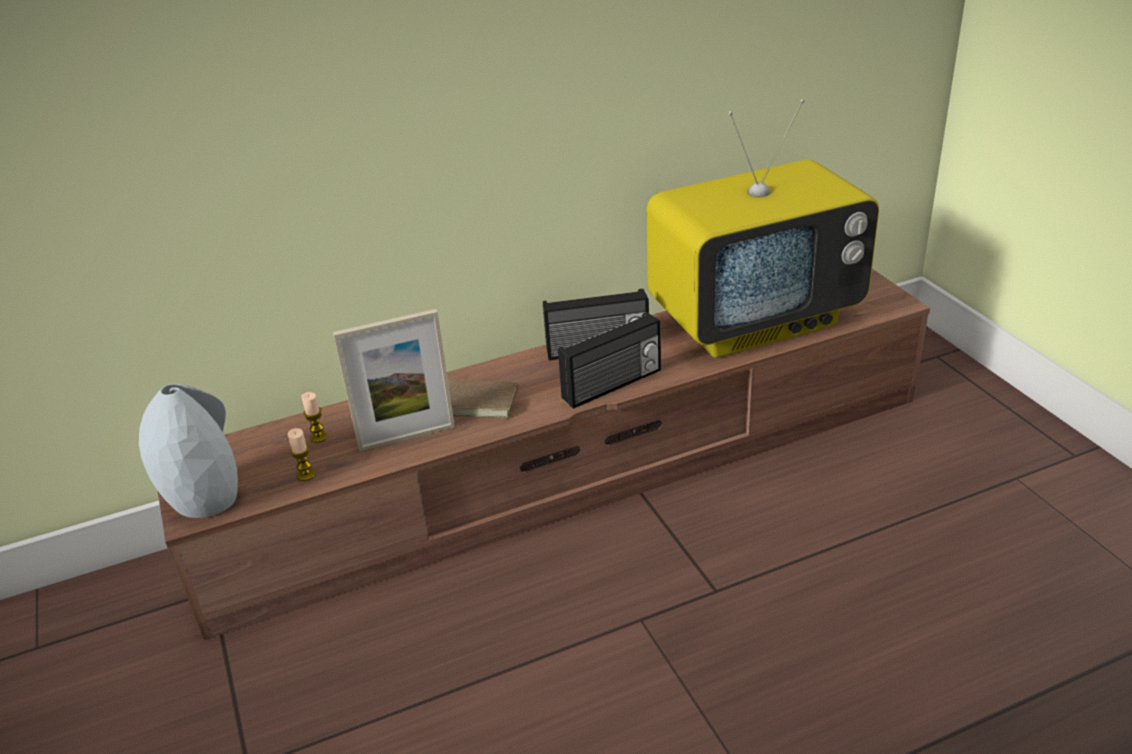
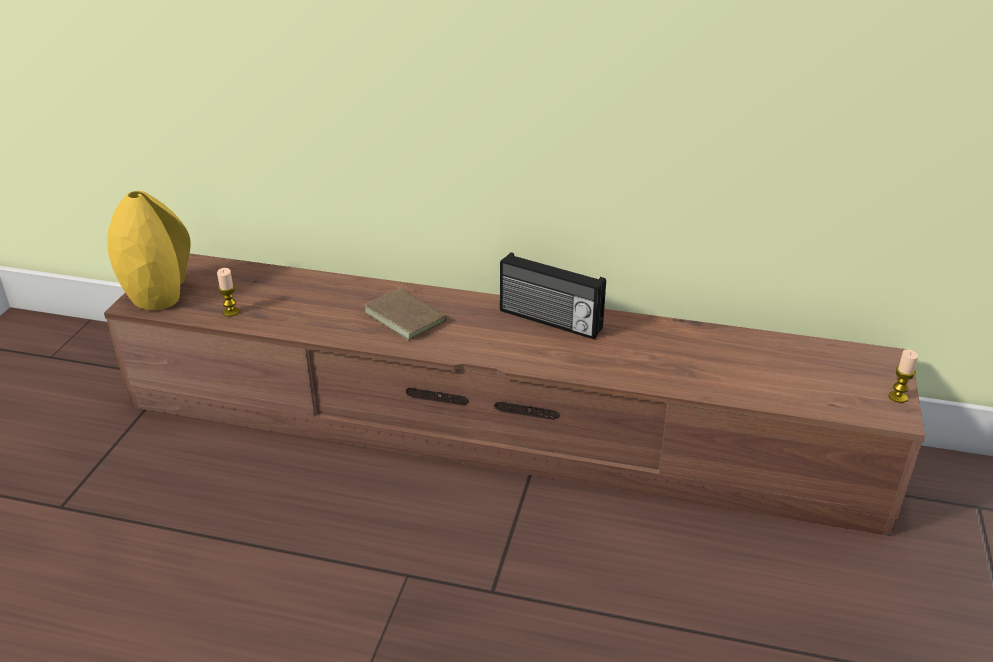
camera: 35 degrees right, 0 degrees up
(206, 497) = (159, 295): grey vase -> yellow vase
(318, 437) = (272, 289): candle -> candle (898, 397)
(407, 437) = (325, 318): picture frame -> none
(613, 385) = (521, 356): radio -> none
(754, 320) = (721, 361): television -> none

